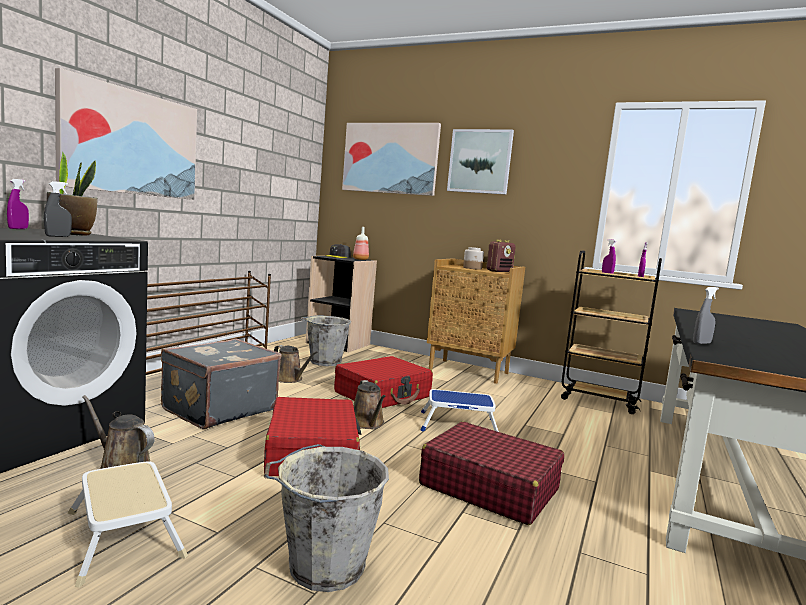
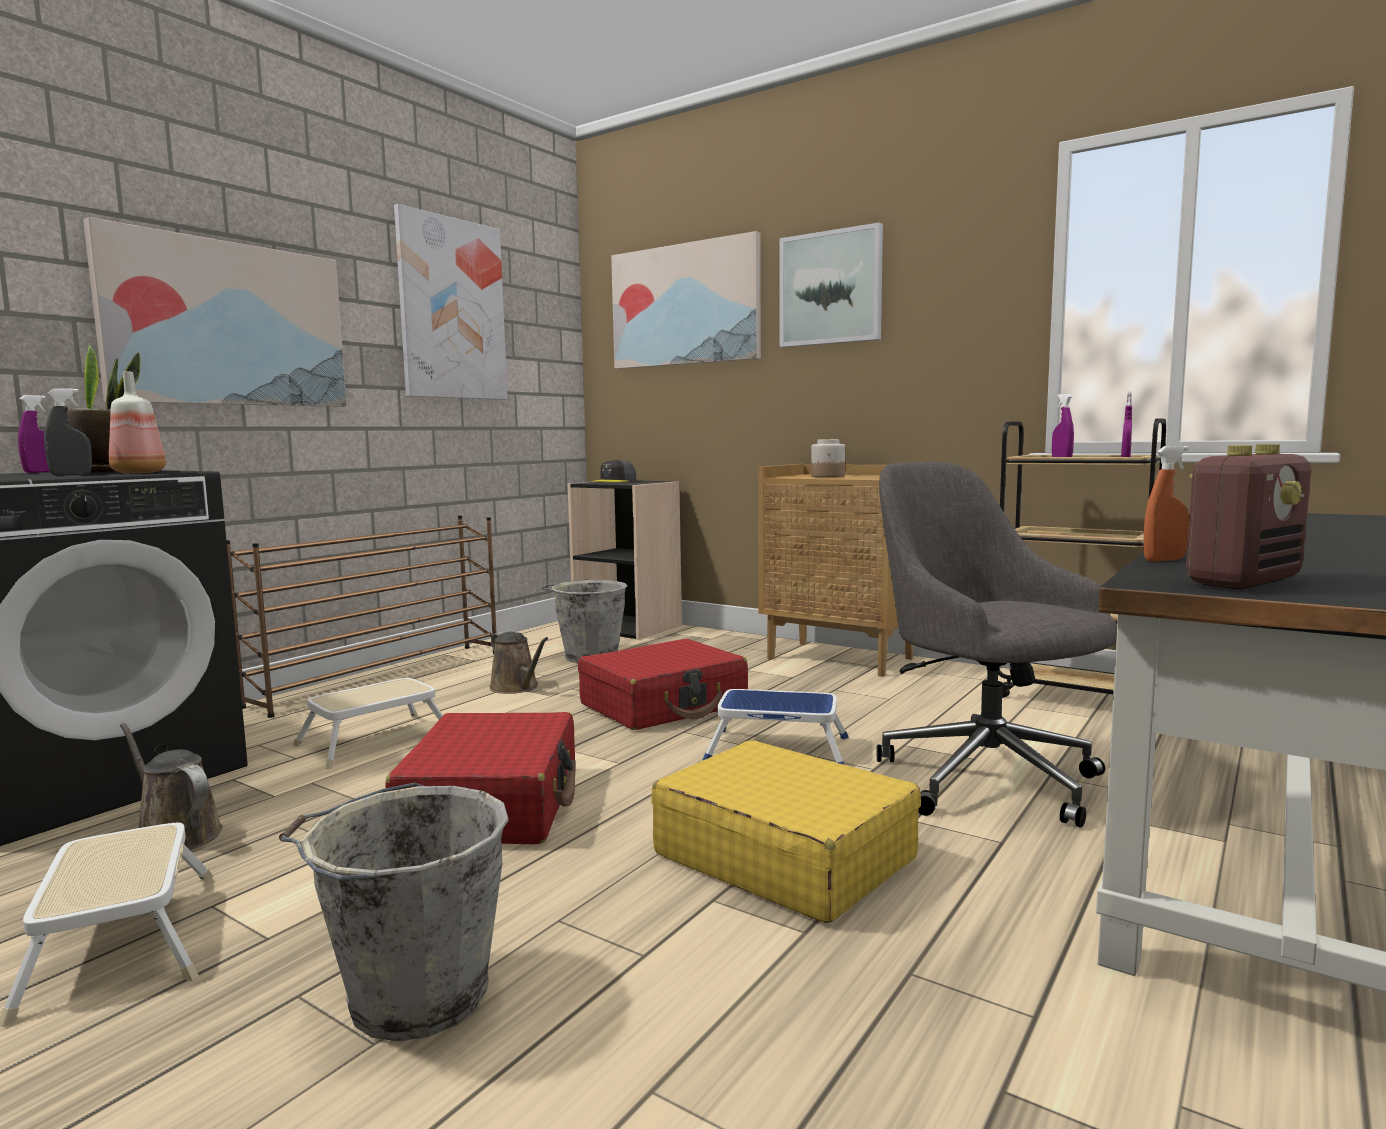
camera: 10 degrees right, 0 degrees up
(218, 409) = (375, 740): grey suitcase -> beige step ladder
(255, 145) = (452, 309): none -> picture
(360, 259) = (649, 482): bottle -> bottle (138, 472)
(367, 423) = (613, 753): brown watering can -> none
(489, 487) = (783, 856): red suitcase -> yellow suitcase
(499, 271) = (874, 476): radio -> radio (1243, 582)
(574, 446) = (985, 780): none -> grey office chair
(701, 343) = (1164, 560): grey spray bottle -> orange spray bottle

